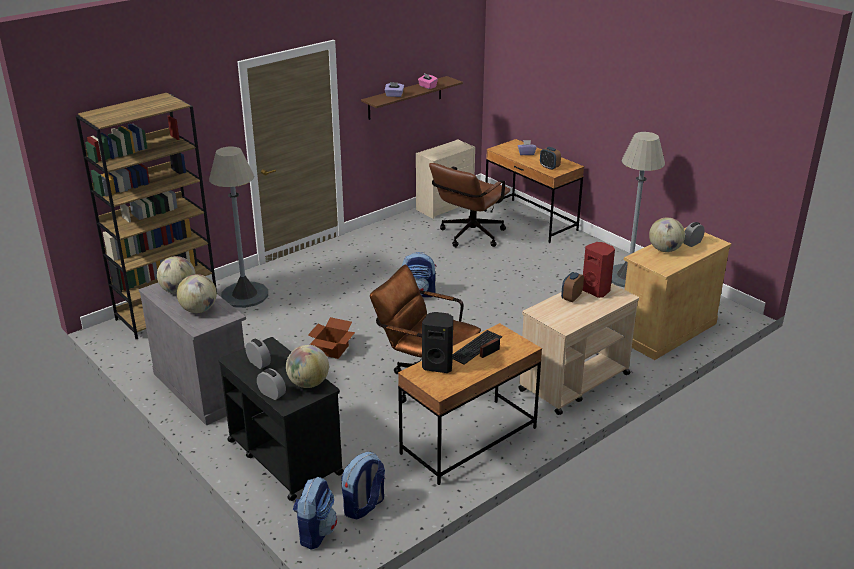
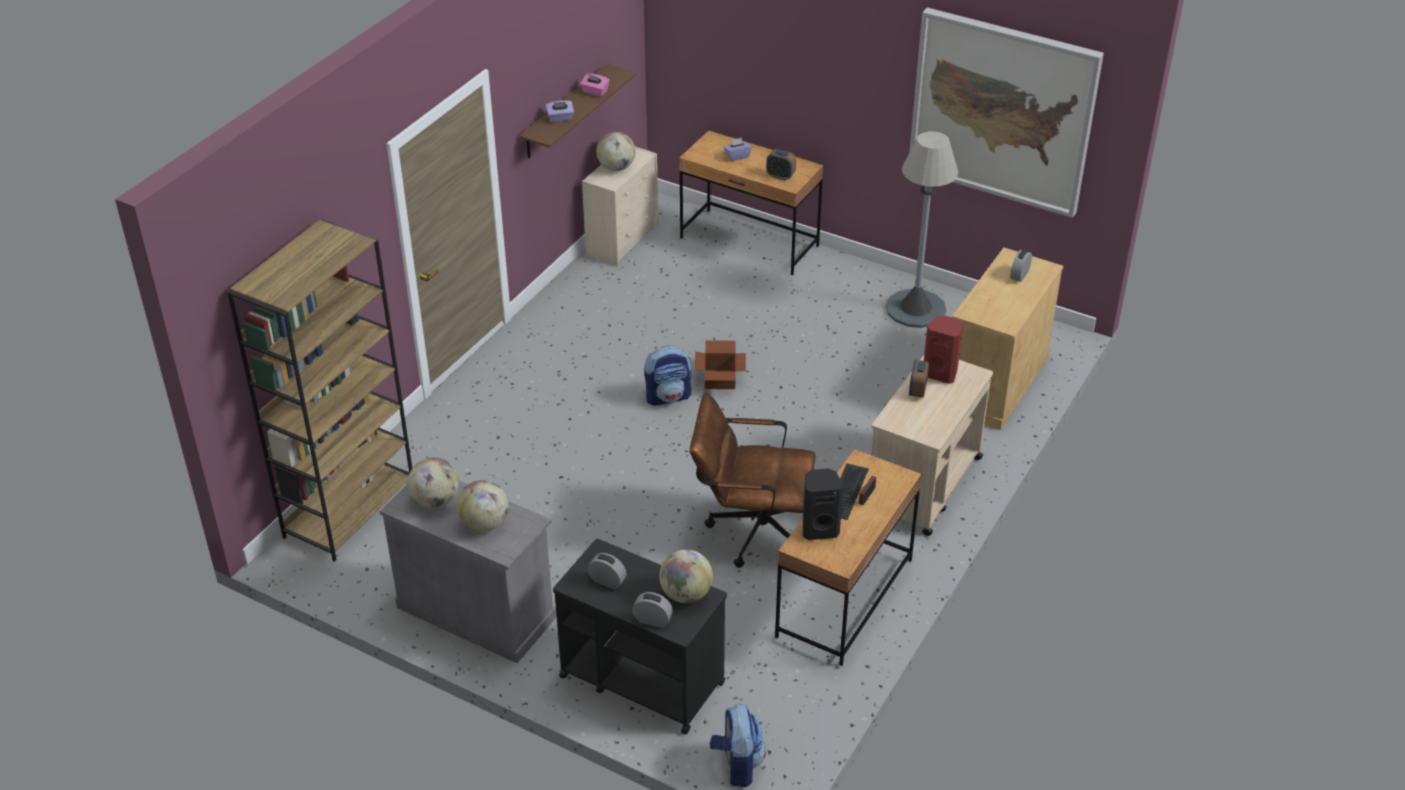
camera: 20 degrees left, 10 degrees up
(244, 295) = (437, 454): grey floor lamp -> none
(331, 350) = (607, 512): cardboard box -> cardboard box (719, 380)
(364, 506) = (773, 717): backpack -> none
(468, 236) = (682, 287): brown office chair -> none
(664, 250) = (993, 293): globe -> globe (616, 167)
(705, 123) = (1002, 111): none -> picture

